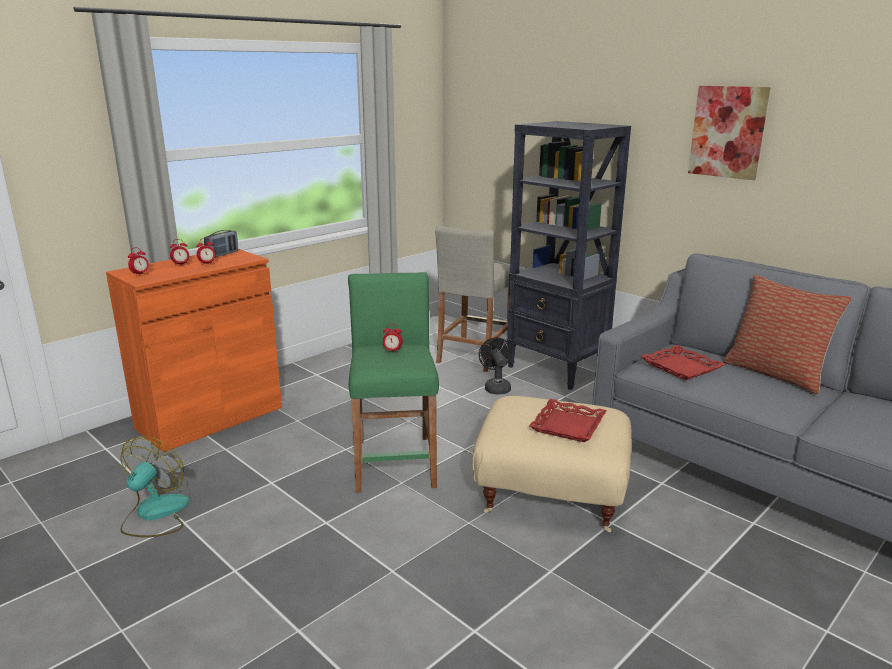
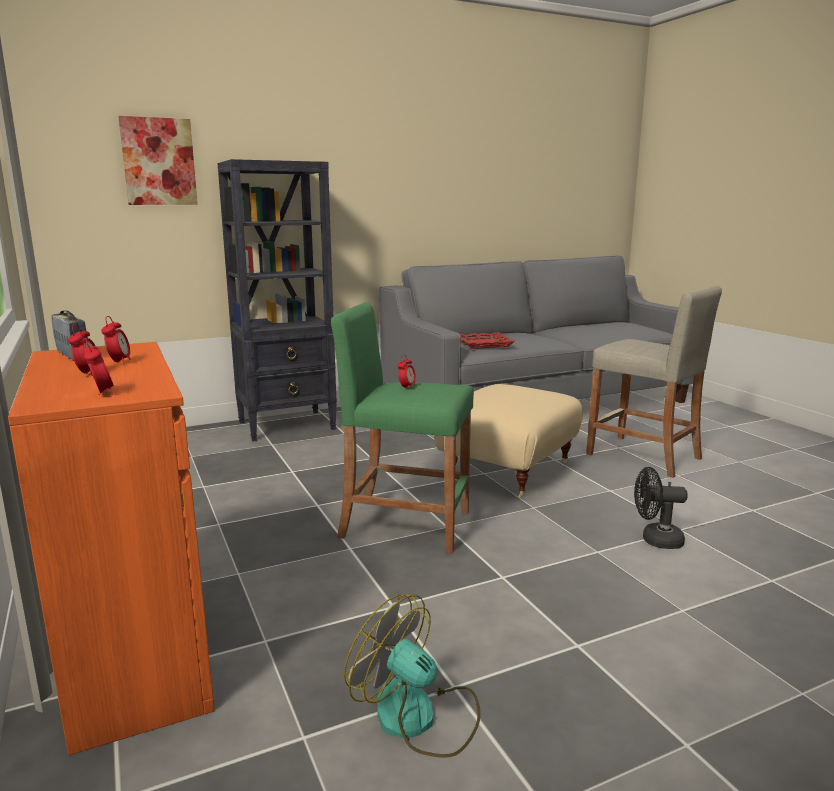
camera: 70 degrees left, 5 degrees down
(474, 354) = (198, 449): beige stool -> beige stool (643, 456)
(496, 387) = (292, 454): black fan -> black fan (655, 540)
(568, 426) = (526, 394): red tray -> none
(728, 132) = (389, 168): picture -> picture (159, 162)
(776, 373) = (507, 333): pillow -> none

